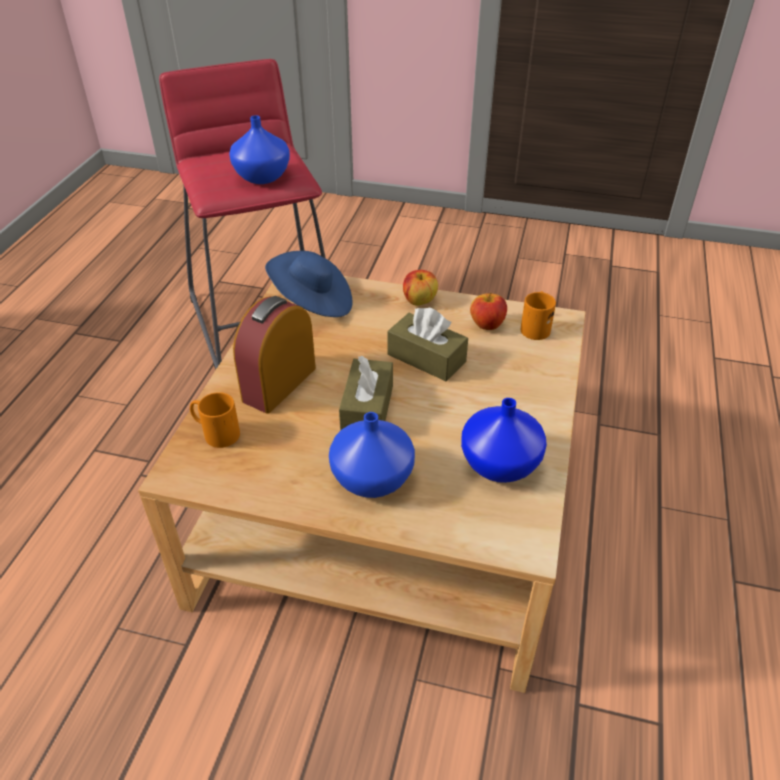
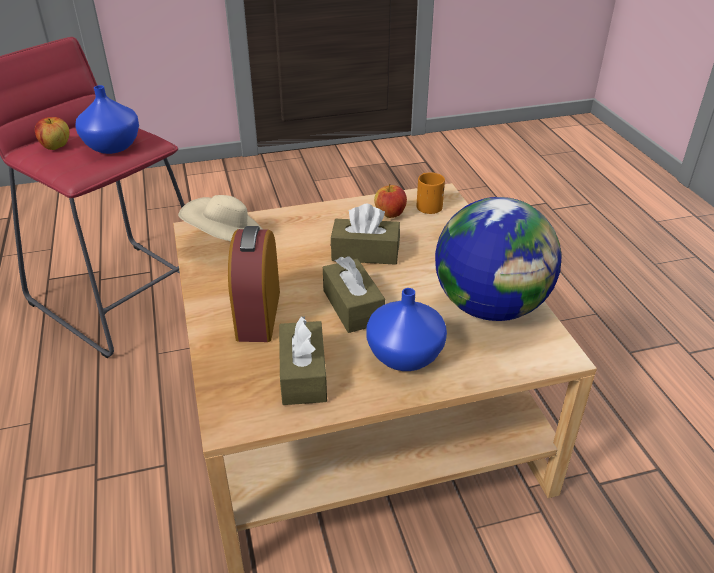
camera: 30 degrees left, 5 degrees down
(215, 433) = (236, 375): orange mug -> none
(269, 457) = (303, 374): none -> brown tissue box
(312, 302) = (229, 242): blue hat -> beige hat
(419, 301) = (320, 213): apple -> apple (56, 146)
(501, 463) = (490, 306): blue vase -> globe

